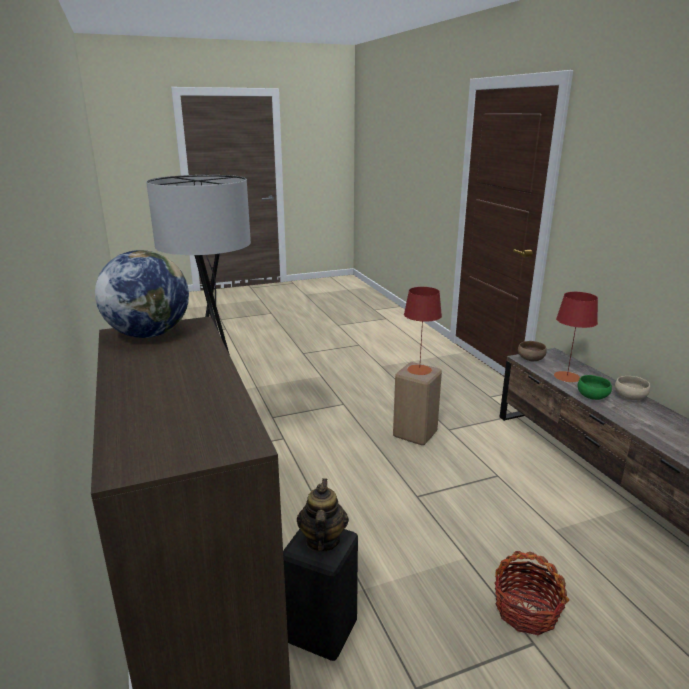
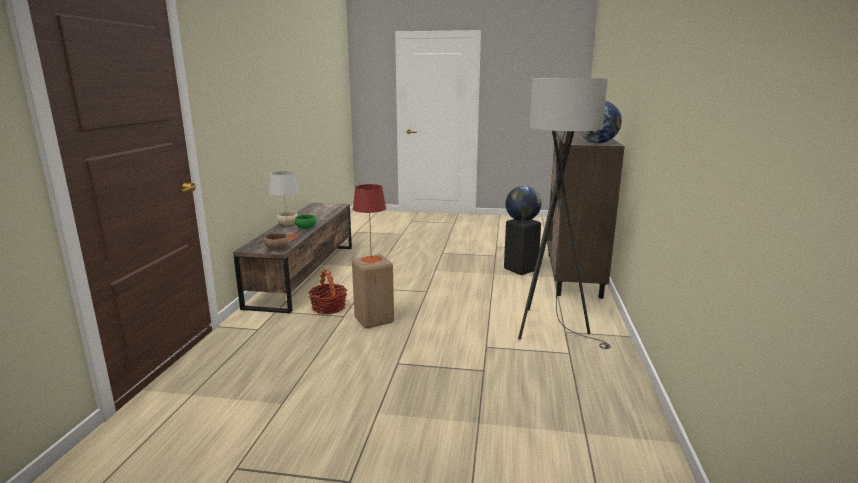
camera: 150 degrees left, 5 degrees down
(322, 540) = (522, 220): teapot -> globe
(526, 610) = (433, 257): basket -> basket (328, 307)
(567, 377) = (288, 237): red table lamp -> grey table lamp

